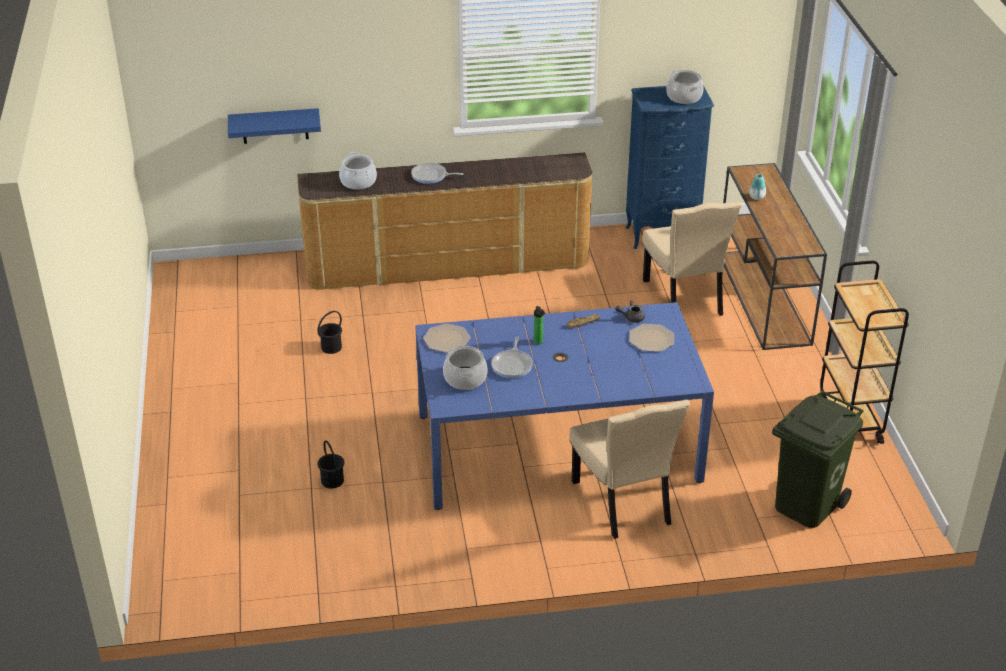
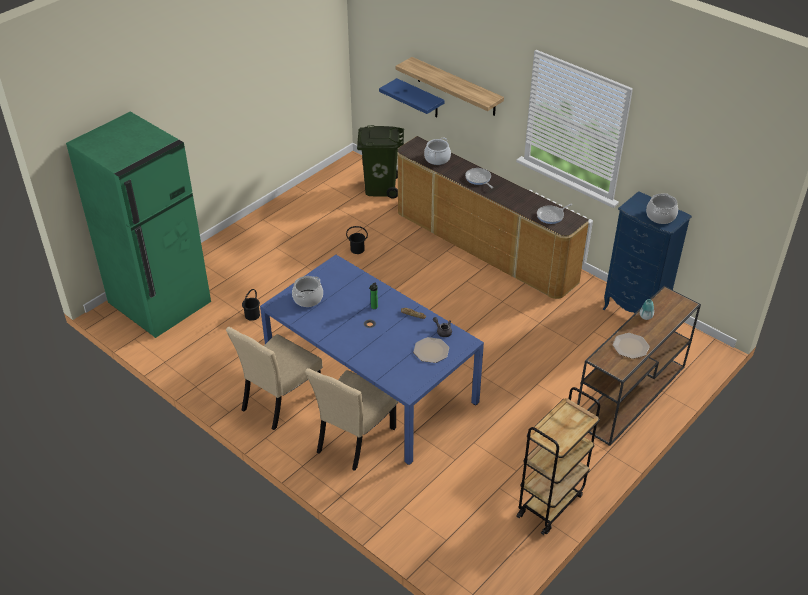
camera: 50 degrees right, 5 degrees up
(200, 546) = (160, 301): none -> green fridge
(336, 81) = (456, 87): none -> shelf
(447, 339) = (335, 272): plate -> plate (630, 346)
(512, 365) = (340, 309): frying pan -> frying pan (551, 216)
(684, 296) = (583, 357): beige chair -> beige chair (281, 399)
(805, 504) = (440, 525): green trash can -> green trash can (380, 187)

